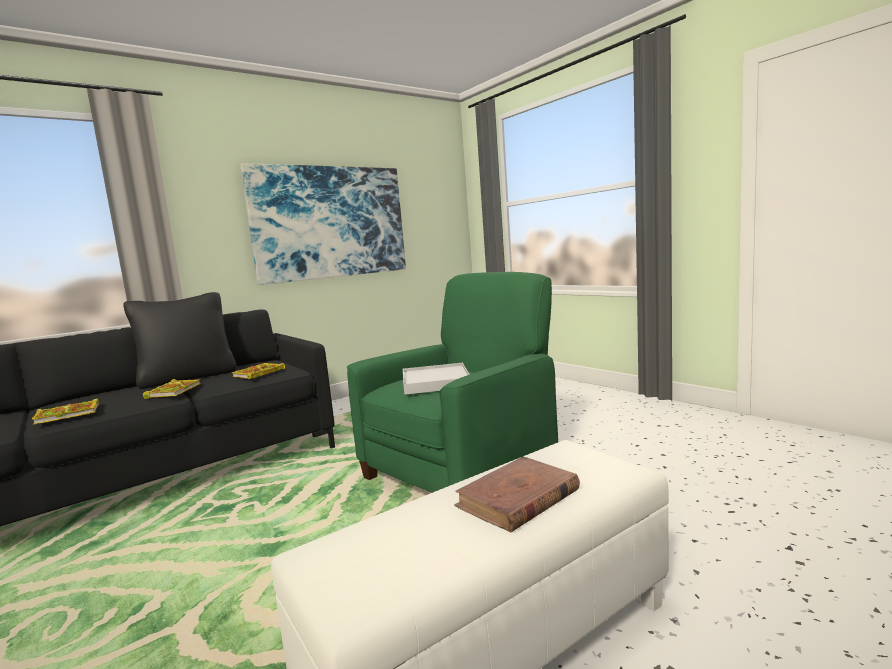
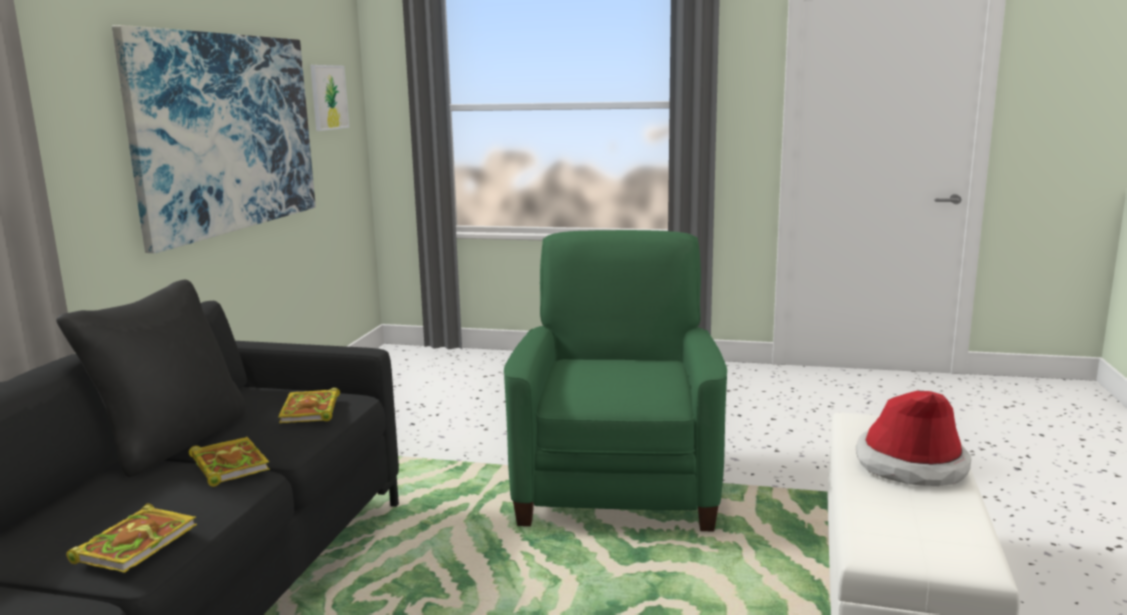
camera: 40 degrees left, 5 degrees up
(428, 203) = (328, 97): none -> picture
(436, 382) = (617, 378): white tray -> none
(517, 498) = (910, 465): brown book -> hat

